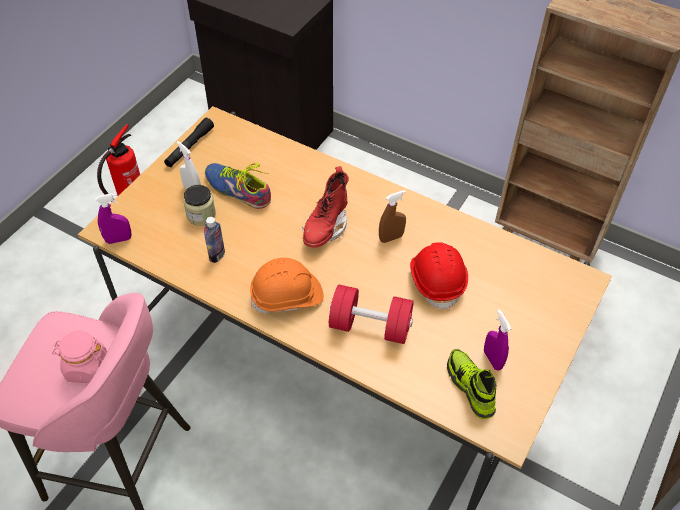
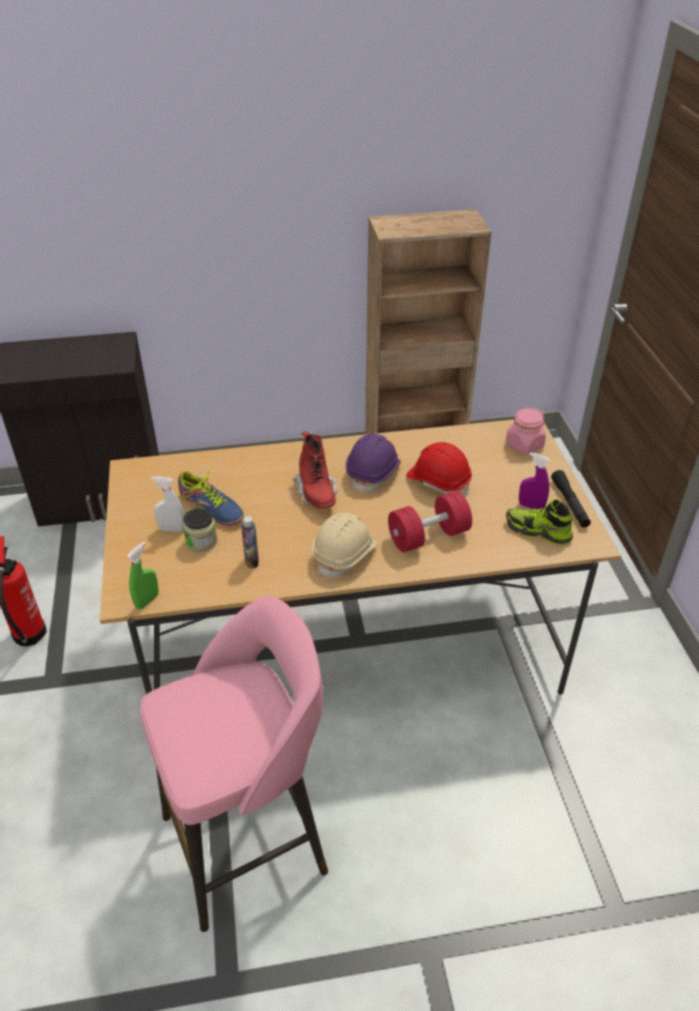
camera: 40 degrees left, 10 degrees down
(87, 367) = (239, 708): pink jar -> pink jar (524, 445)
(119, 239) = (147, 601): purple spray bottle -> green spray bottle
(189, 147) = (127, 499): black flashlight -> black flashlight (570, 503)
(238, 190) = (212, 507): shoe -> shoe turned 135 degrees counterclockwise
(287, 297) = (345, 555): orange hard hat -> beige hard hat
(391, 238) = (373, 473): brown spray bottle -> purple hard hat

